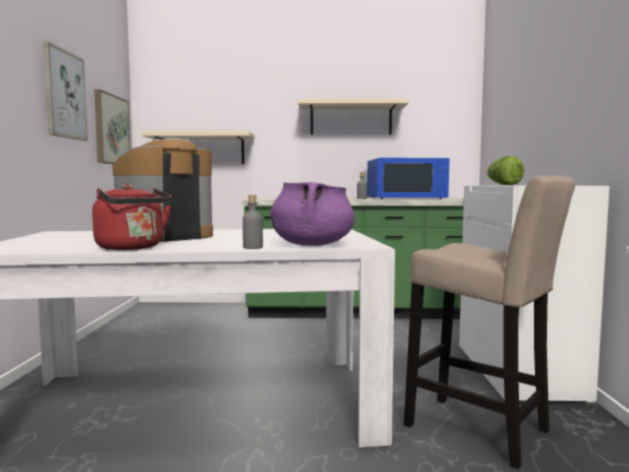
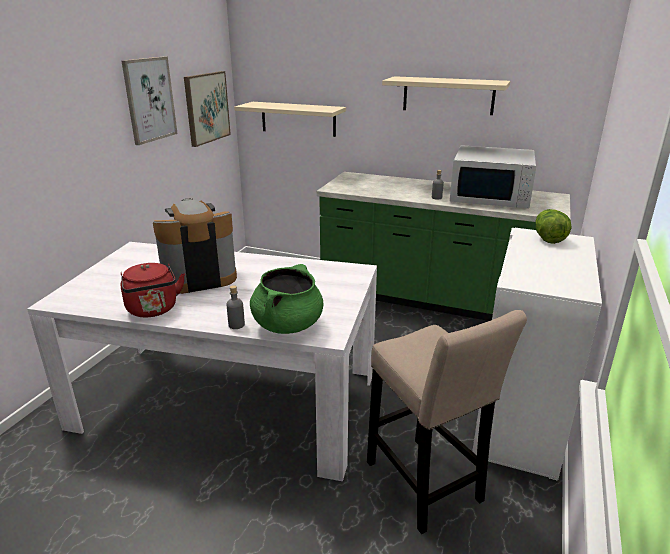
camera: 20 degrees right, 20 degrees up
(312, 245) = (288, 325): purple cooking pot -> green cooking pot
(406, 198) = (491, 196): blue microwave -> white microwave

